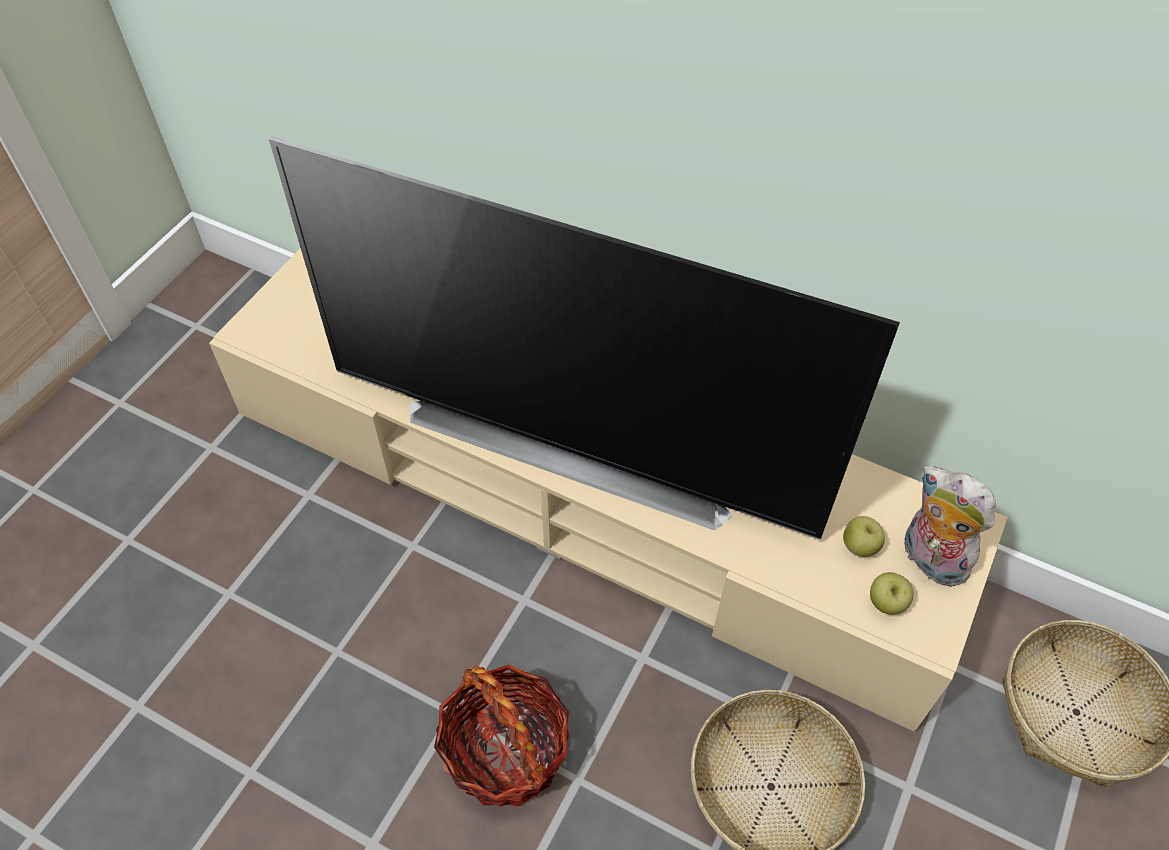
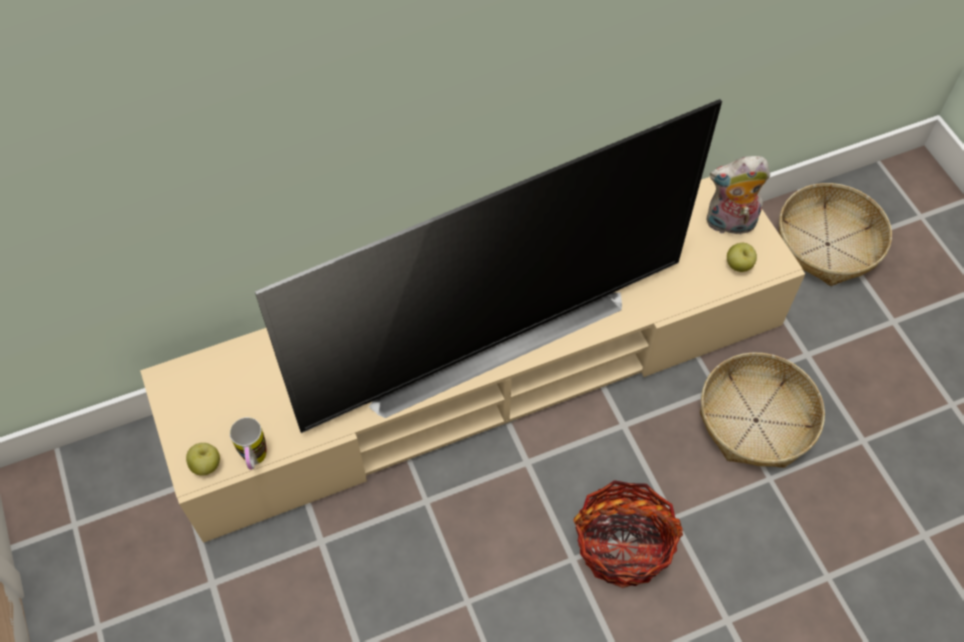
camera: 50 degrees left, 5 degrees up
(288, 363) = (255, 461): none -> mug
(859, 546) = (694, 249): apple -> apple (206, 465)

